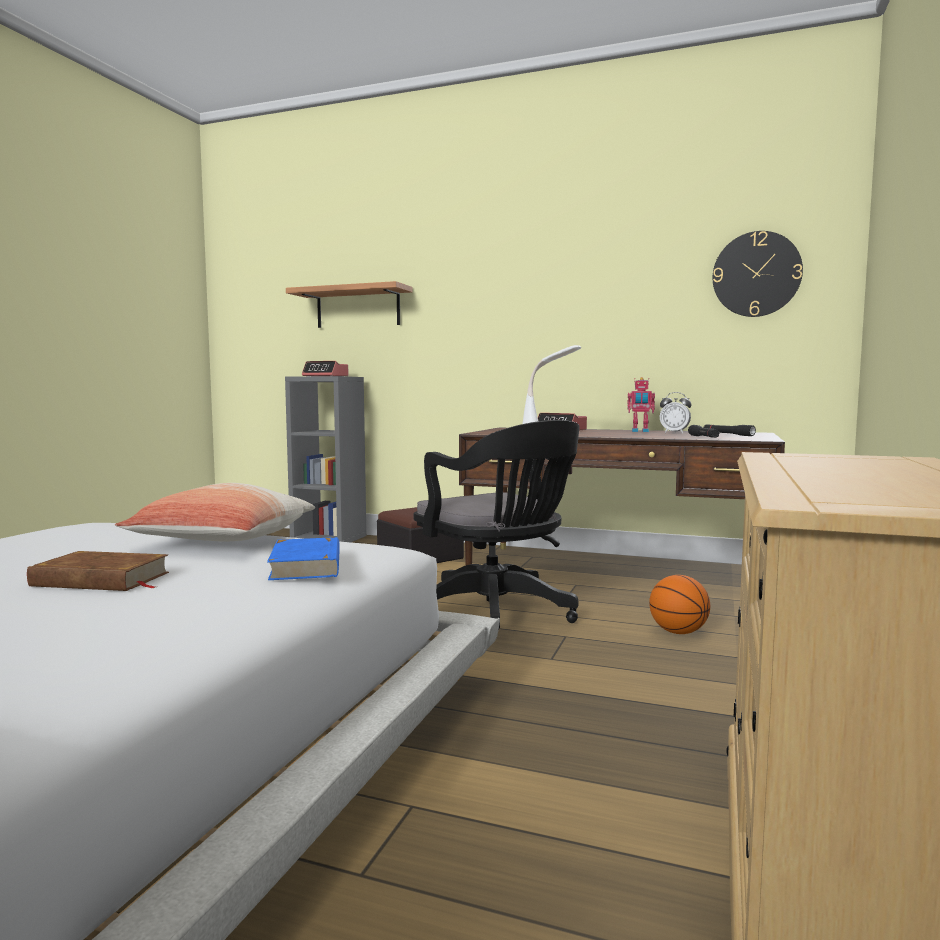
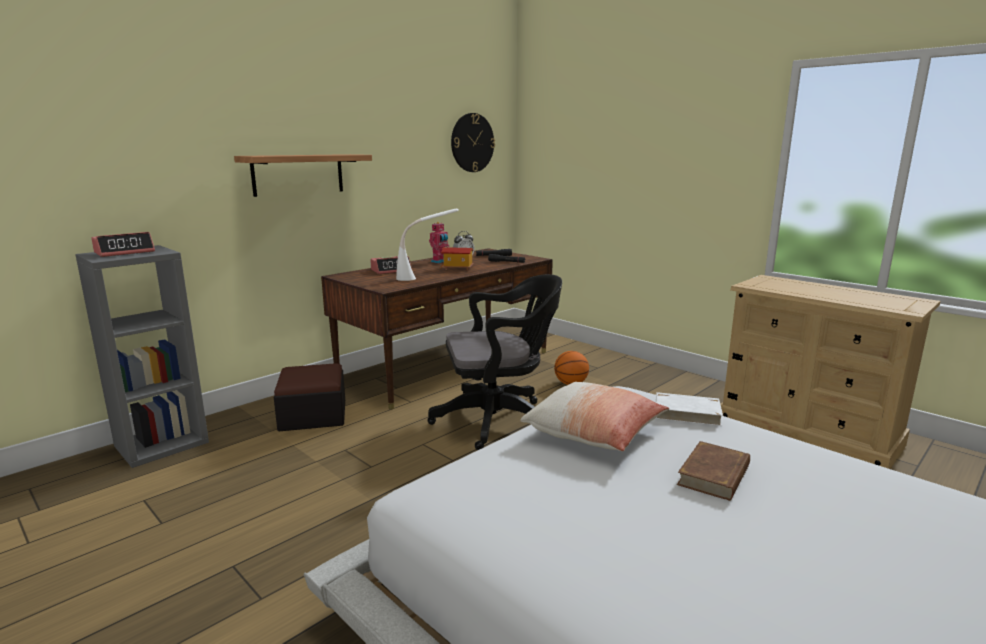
camera: 65 degrees left, 10 degrees up
(307, 565) = (686, 413): blue book -> white book
(358, 308) = (132, 158): shelf -> shelf (298, 174)
(619, 434) = (457, 268): none -> toy house

